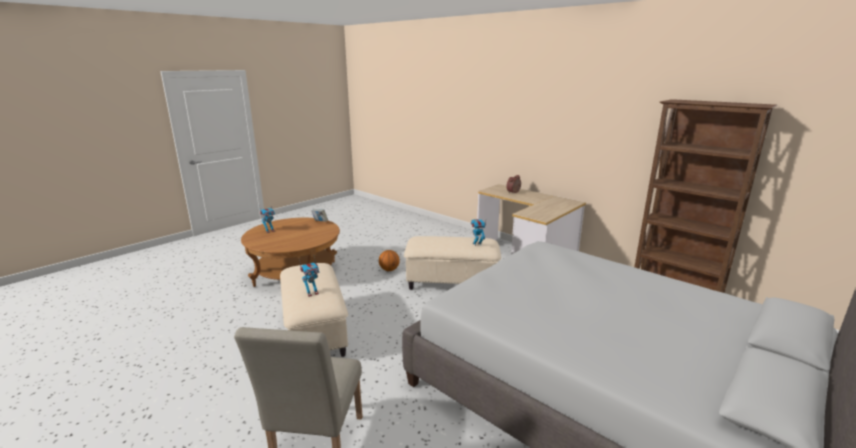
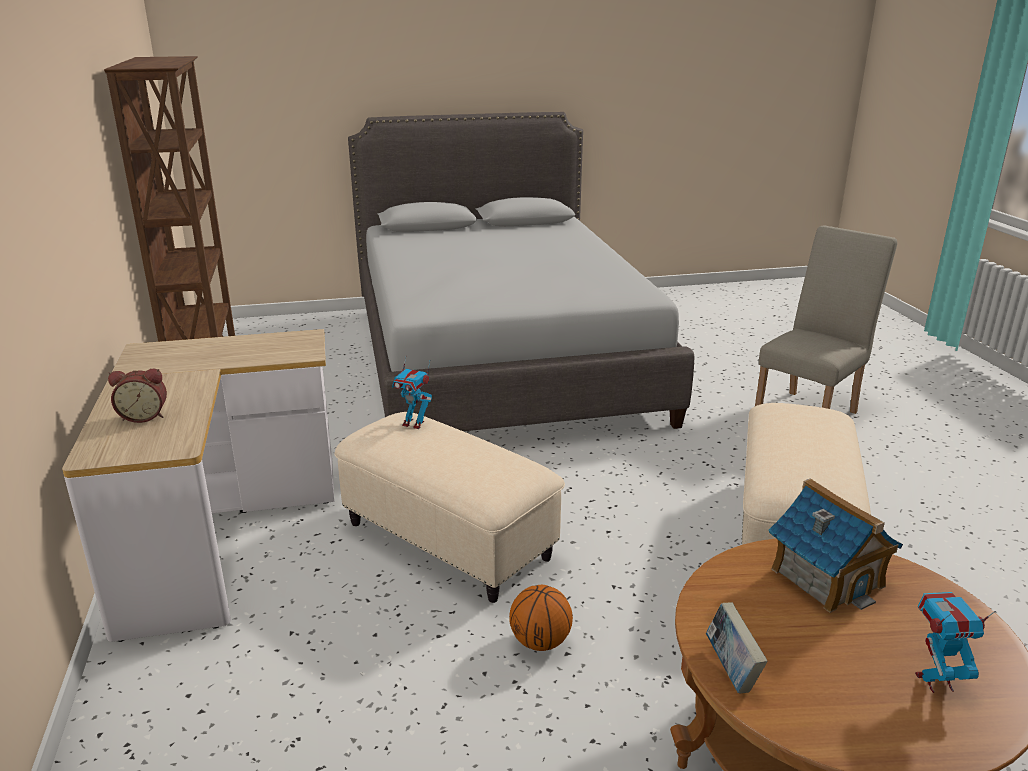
camera: 145 degrees left, 5 degrees up
(297, 241) = (827, 577): none -> toy house
(312, 293) = (805, 422): toy robot -> none

